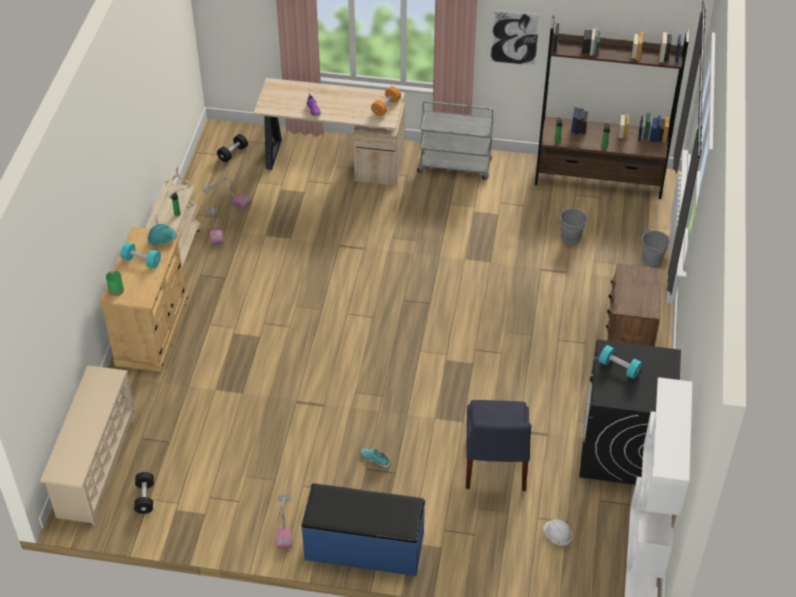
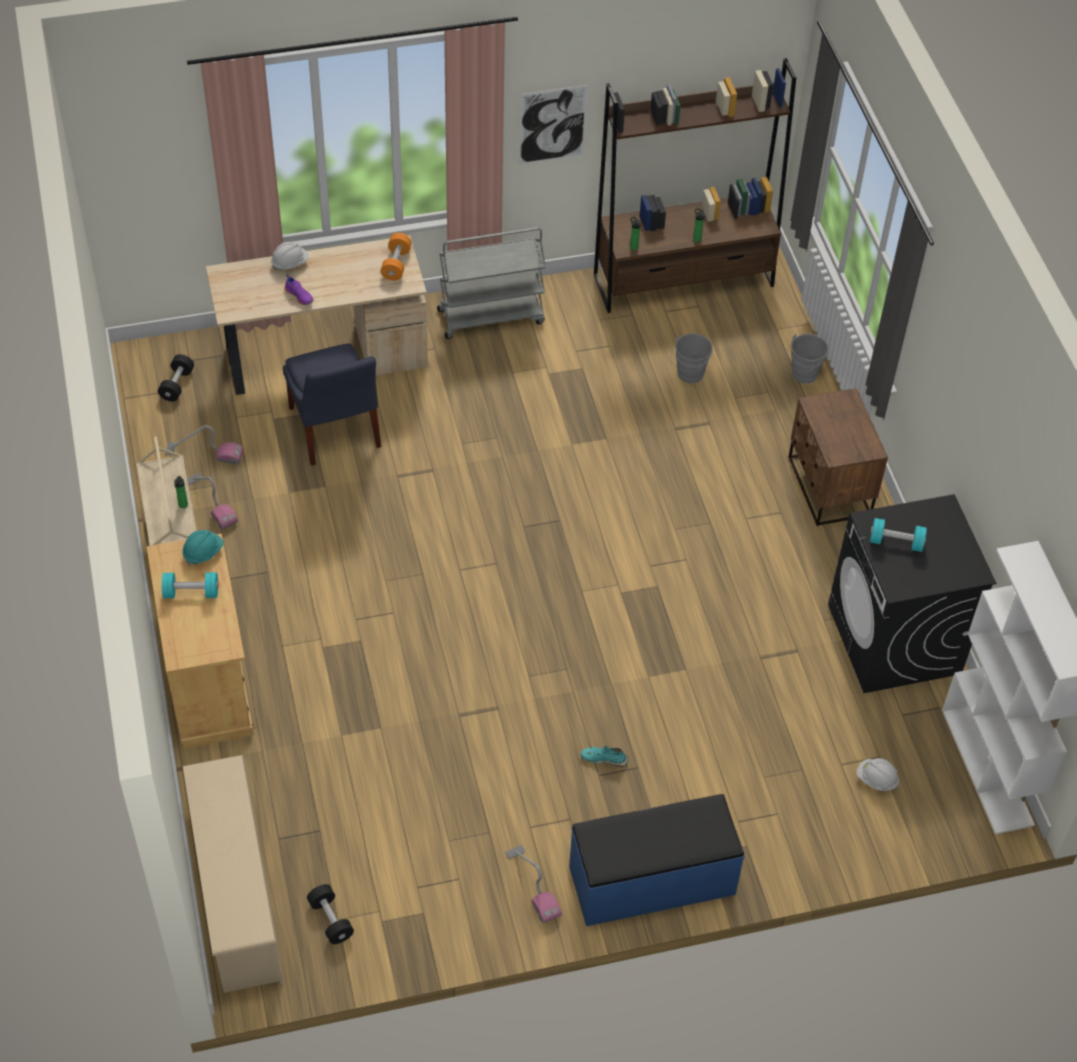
camera: 25 degrees left, 5 degrees up
(116, 290) = (180, 647): green bottle -> none
(319, 89) = (290, 263): none -> white hard hat
(494, 466) = (755, 715): blue chair -> blue chair (335, 431)

